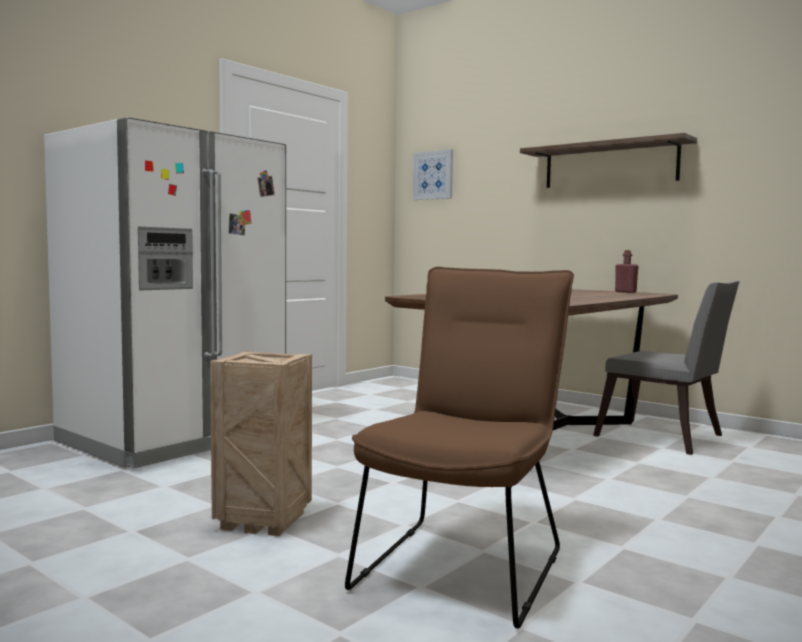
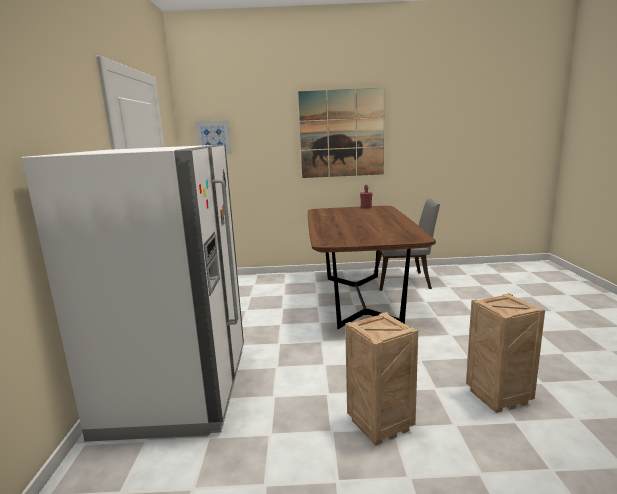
camera: 40 degrees left, 10 degrees up
(466, 563) = (498, 396): brown chair -> crate
(610, 165) = (342, 134): shelf -> picture

